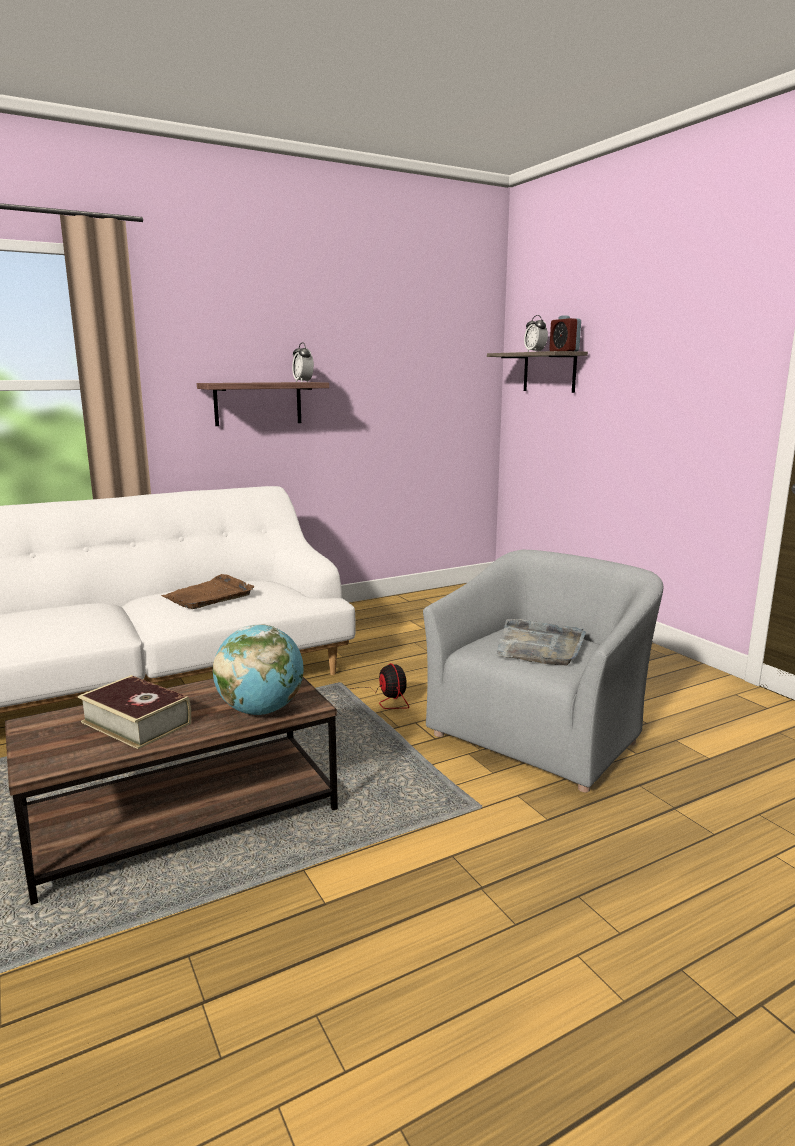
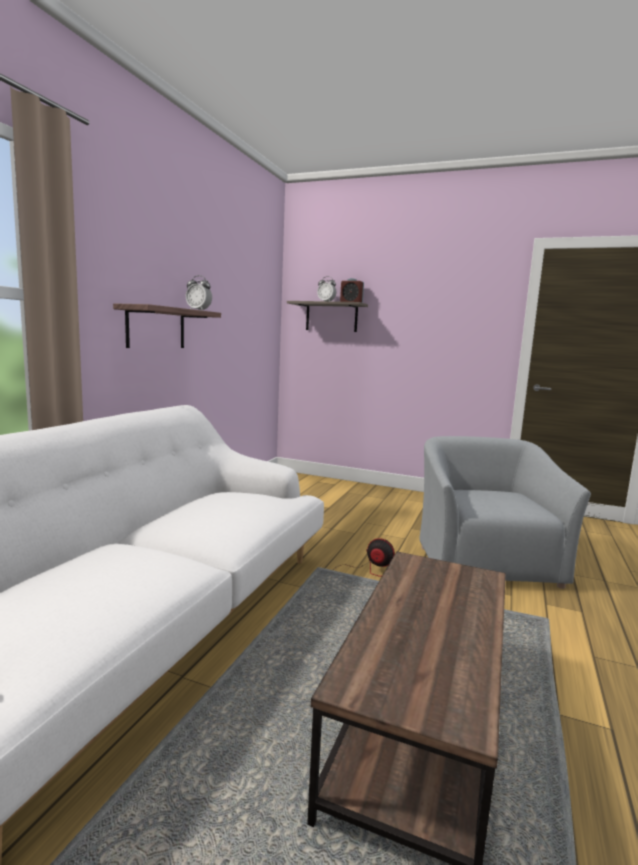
camera: 40 degrees left, 5 degrees down
(136, 722) = (426, 640): book -> none
(209, 595) = (222, 512): brown tray -> none
(261, 710) = (474, 592): globe -> none
(539, 646) = (497, 499): grey tray -> none

